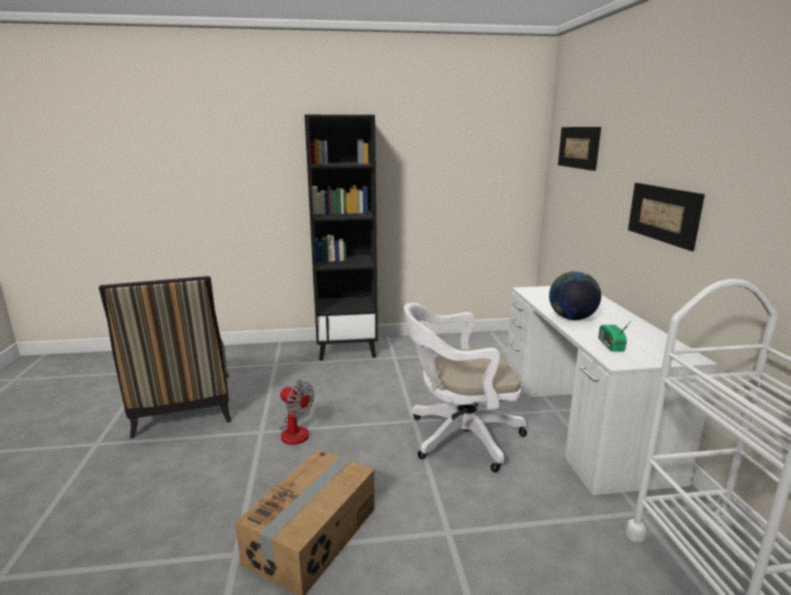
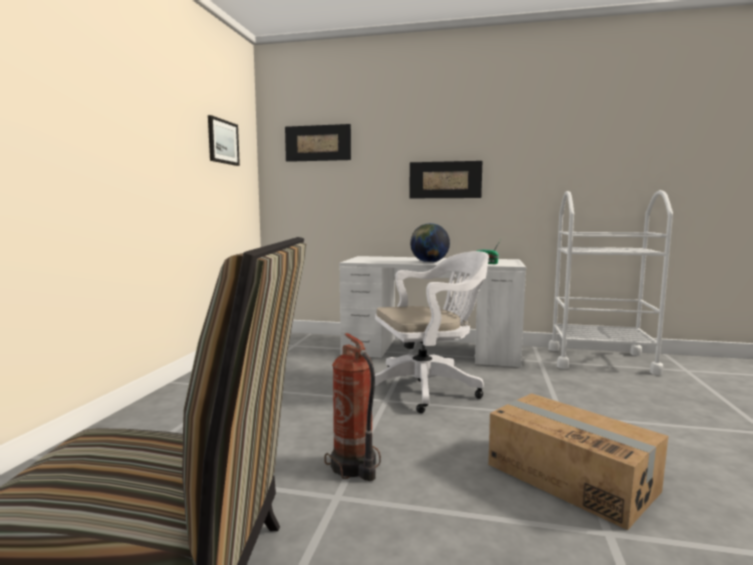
camera: 70 degrees left, 10 degrees down
(296, 430) = (354, 467): fan -> fire extinguisher
(347, 349) = (164, 408): black bookcase -> none
(458, 437) = (428, 388): white office chair -> white office chair turned 120 degrees counterclockwise
(480, 152) = (223, 142): none -> picture

